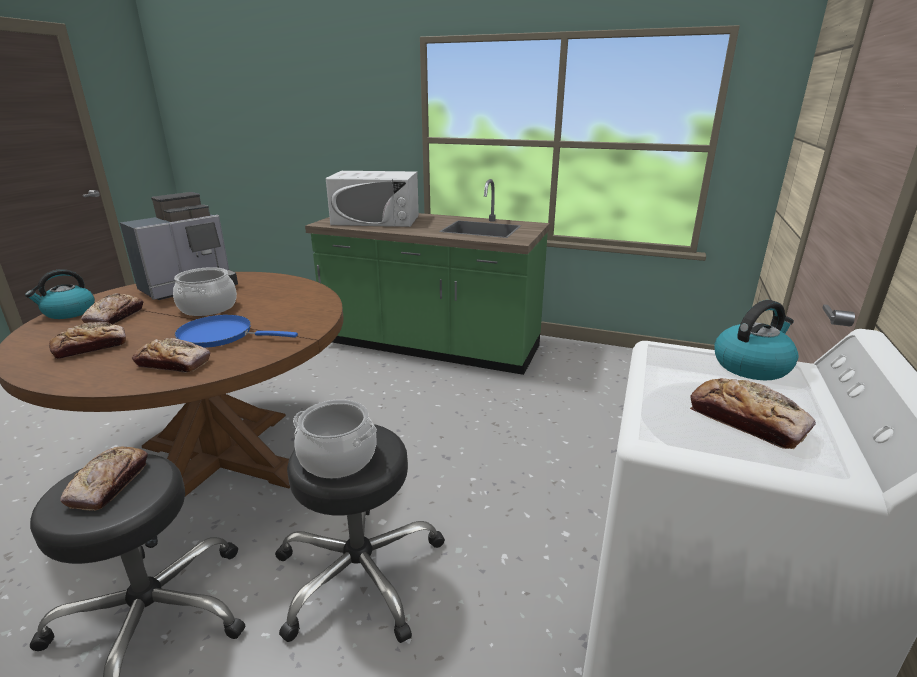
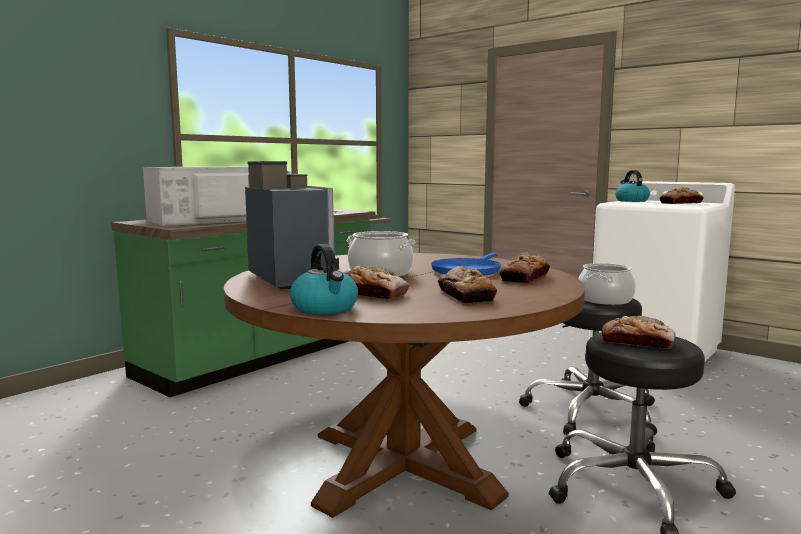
camera: 70 degrees left, 15 degrees down
(376, 220) = (202, 220): white microwave -> white microwave turned 150 degrees counterclockwise

